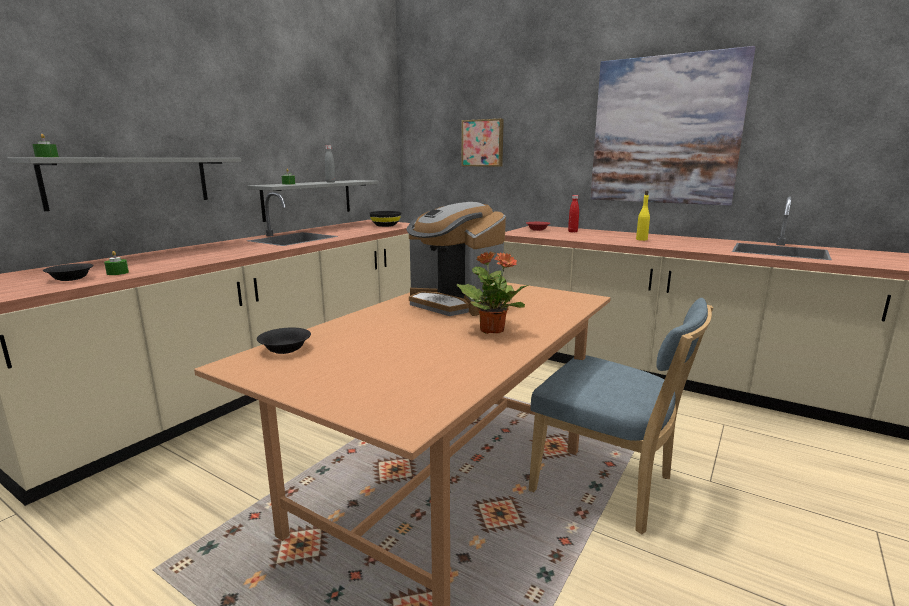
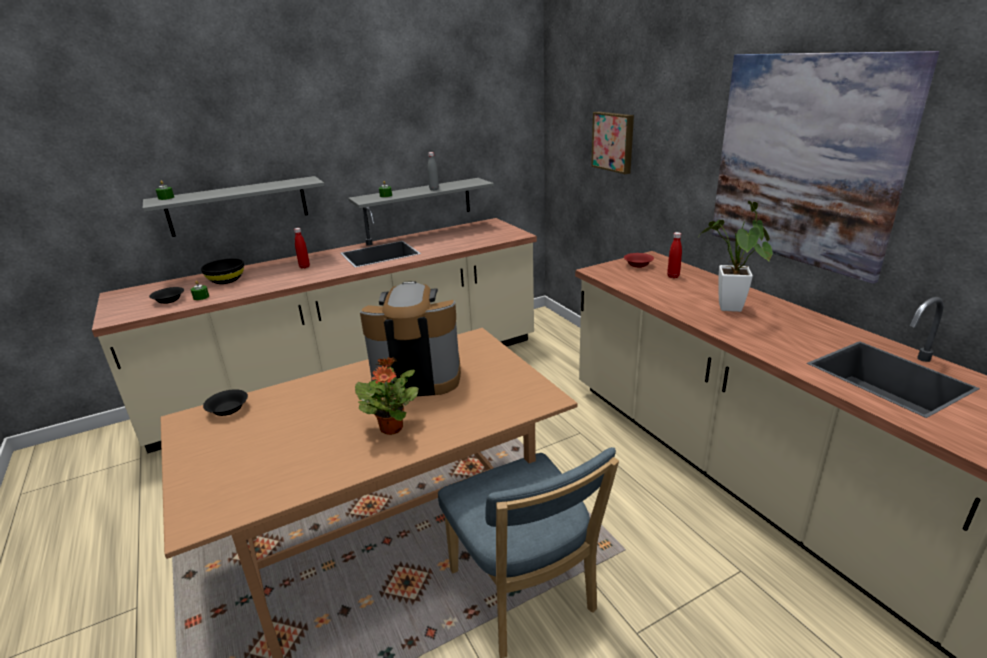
camera: 30 degrees right, 10 degrees up
(221, 249) = (304, 267): none -> red bottle
(385, 225) = (491, 235): black bowl -> black bowl (226, 280)
(454, 303) = (416, 377): coffee machine -> coffee machine turned 105 degrees clockwise
(641, 239) = (730, 310): yellow bottle -> potted plant

